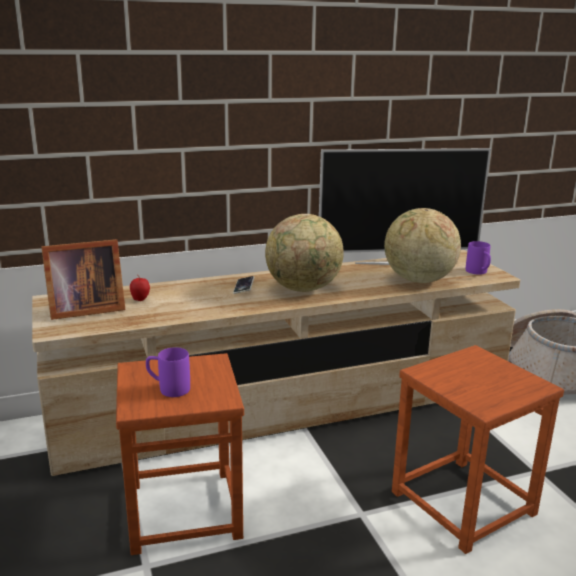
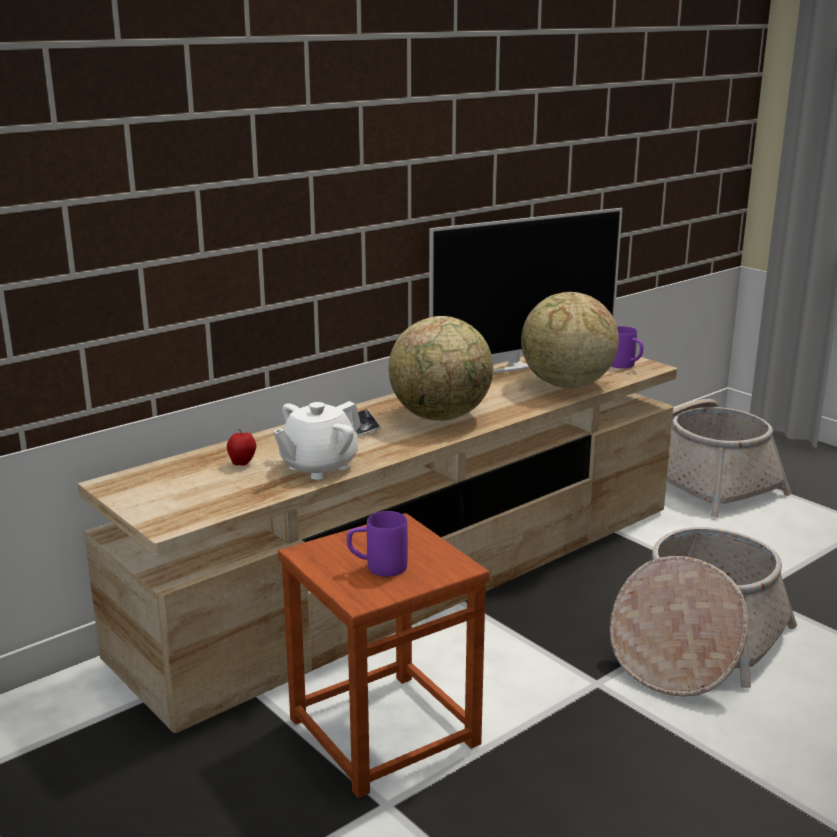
camera: 20 degrees left, 0 degrees up
(83, 309) = (177, 489): picture frame -> none
(185, 310) = (318, 467): none -> white teapot
(461, 503) = (696, 645): brown stool -> basket

